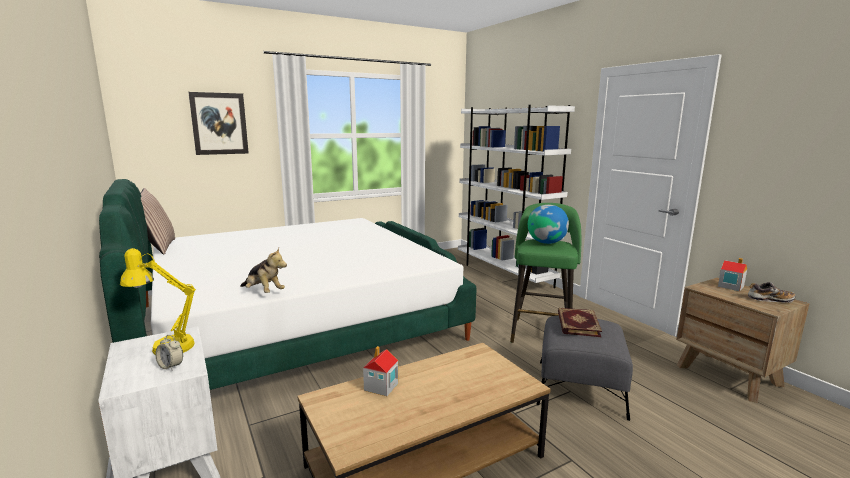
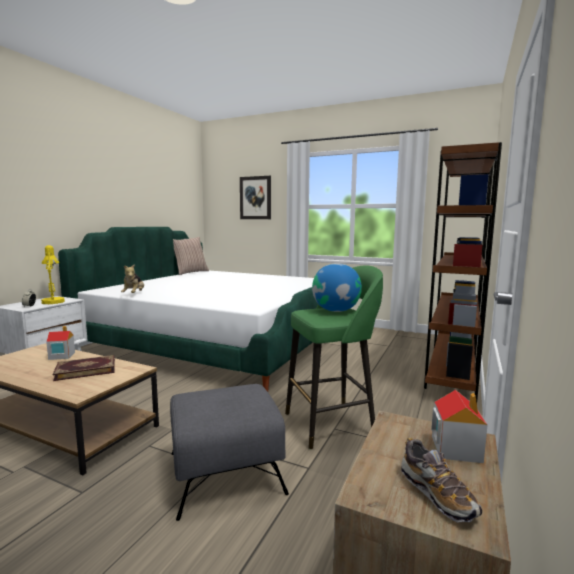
camera: 55 degrees right, 5 degrees down
(504, 274) = (452, 372): white bookcase -> brown bookcase
(577, 324) = (235, 393): book -> book (86, 369)

